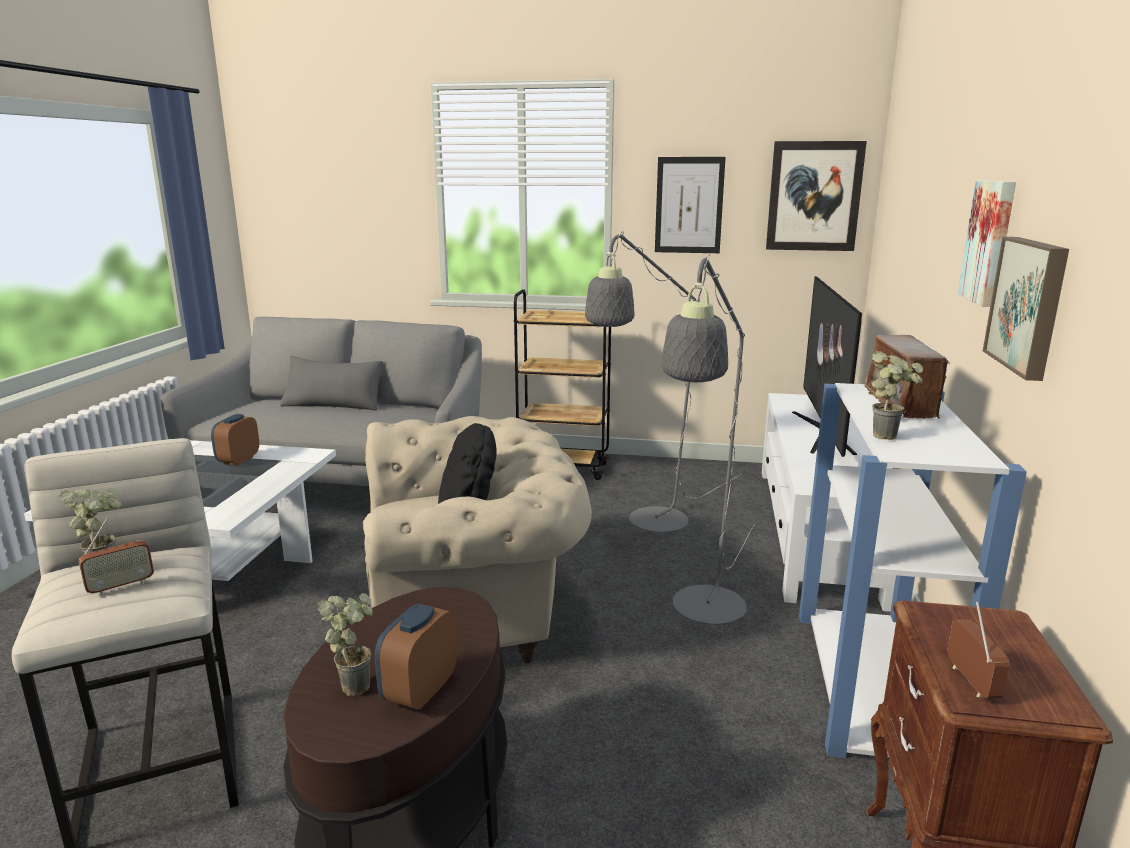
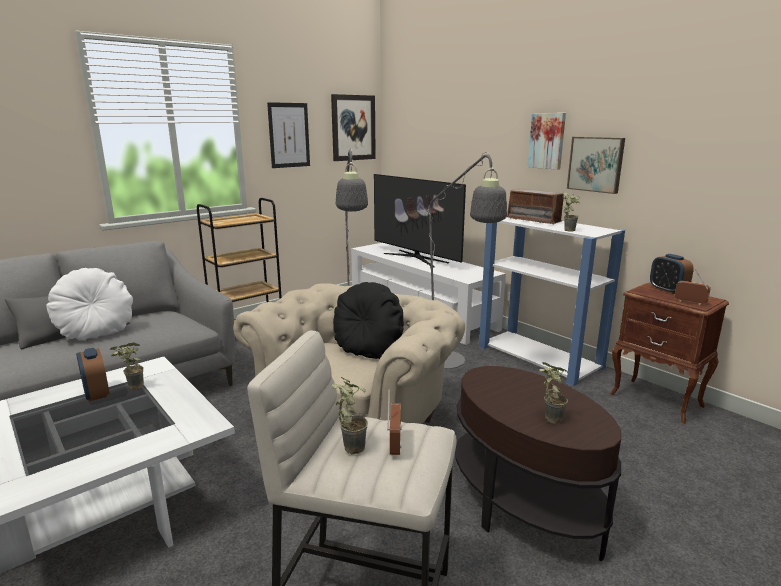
camera: 50 degrees left, 0 degrees up
(260, 466) = (132, 388): none -> potted plant
(335, 411) = (97, 334): none -> white pillow
(419, 691) = (572, 404): alarm clock -> alarm clock (667, 290)

